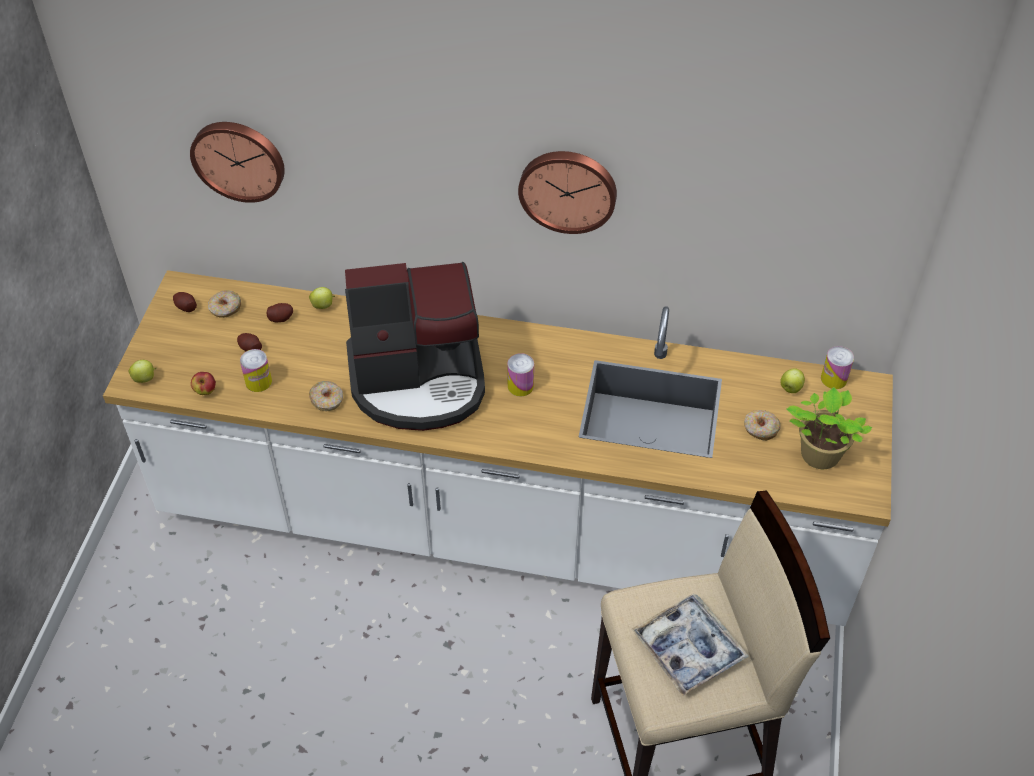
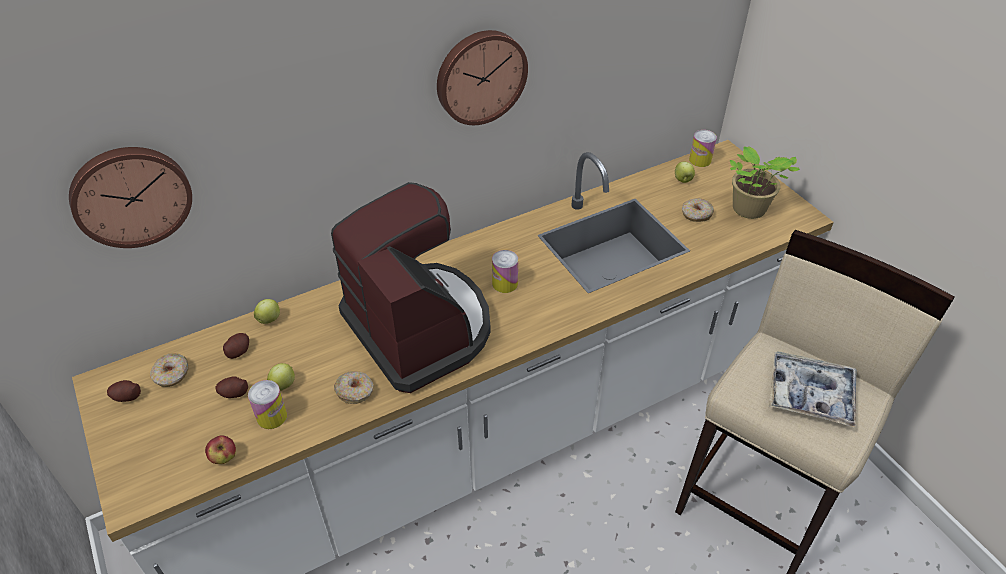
camera: 40 degrees left, 5 degrees down
(145, 378) = (144, 487): apple -> apple (283, 384)
(419, 381) = (420, 328): coffee machine -> coffee machine turned 75 degrees counterclockwise

